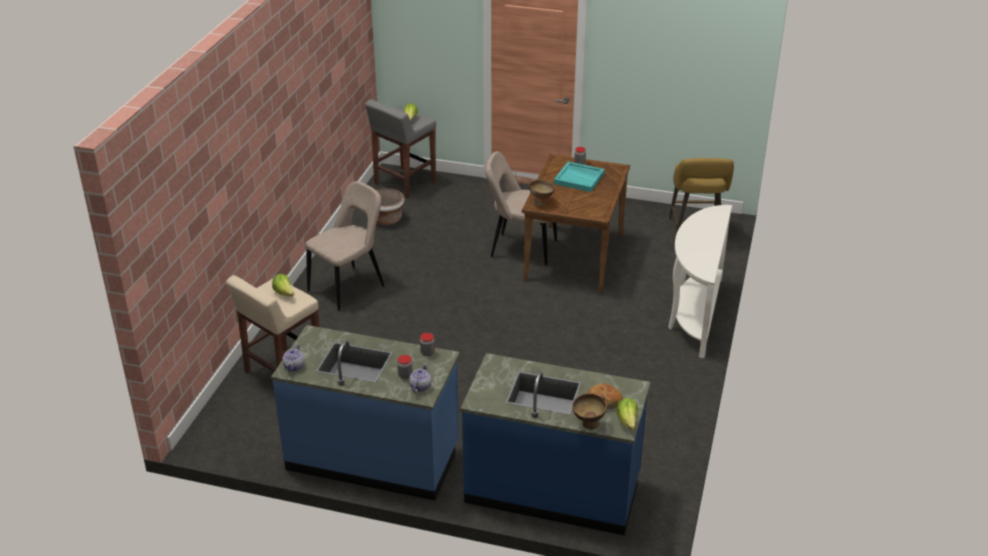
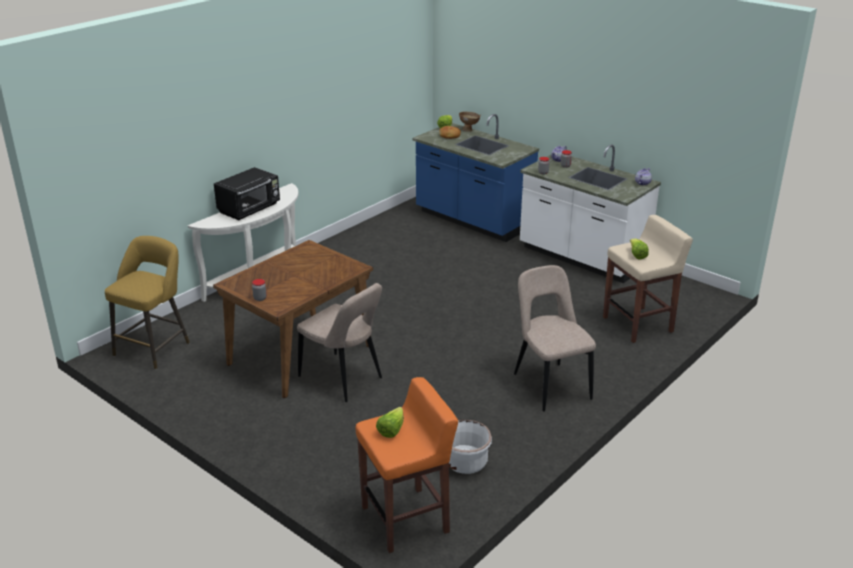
camera: 155 degrees left, 5 degrees down
(349, 287) = (549, 384): beige chair -> beige chair turned 90 degrees clockwise
(373, 457) = (582, 258): blue counter -> white counter
(404, 183) = (406, 519): grey stool -> orange stool
(542, 203) = (348, 267): brown bowl -> none
(579, 178) = (282, 282): turquoise tray -> none
(704, 236) = (250, 209): none -> black microwave

